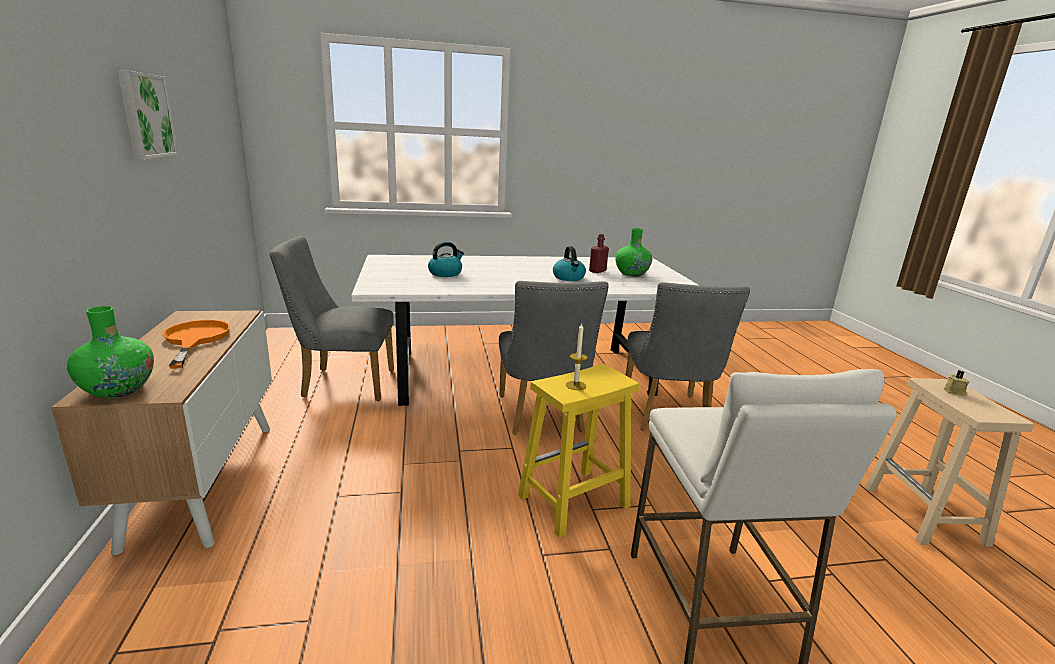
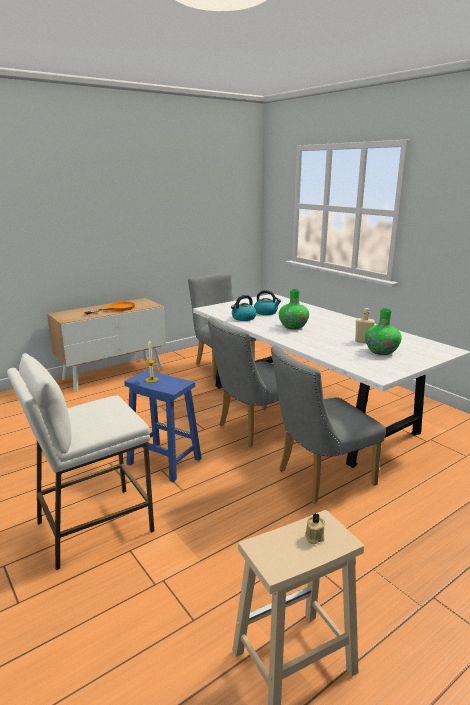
camera: 65 degrees right, 0 degrees up
(118, 389) = (64, 315): green vase -> green vase (293, 327)
(145, 115) = (146, 206): picture -> none
(569, 278) = (322, 337): kettle -> kettle (243, 318)
(572, 502) = (163, 461): yellow stool -> blue stool
(597, 271) = (363, 341): red bottle -> beige bottle

